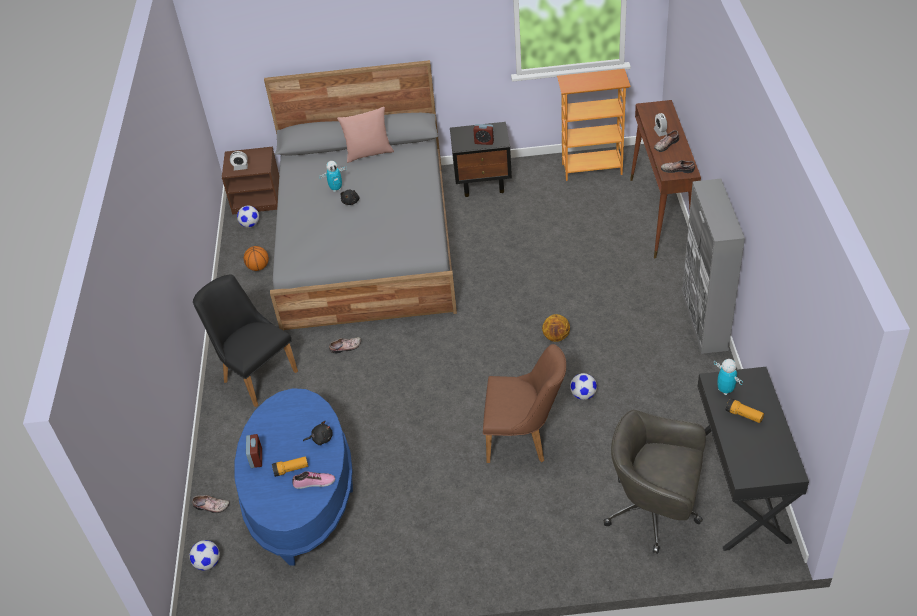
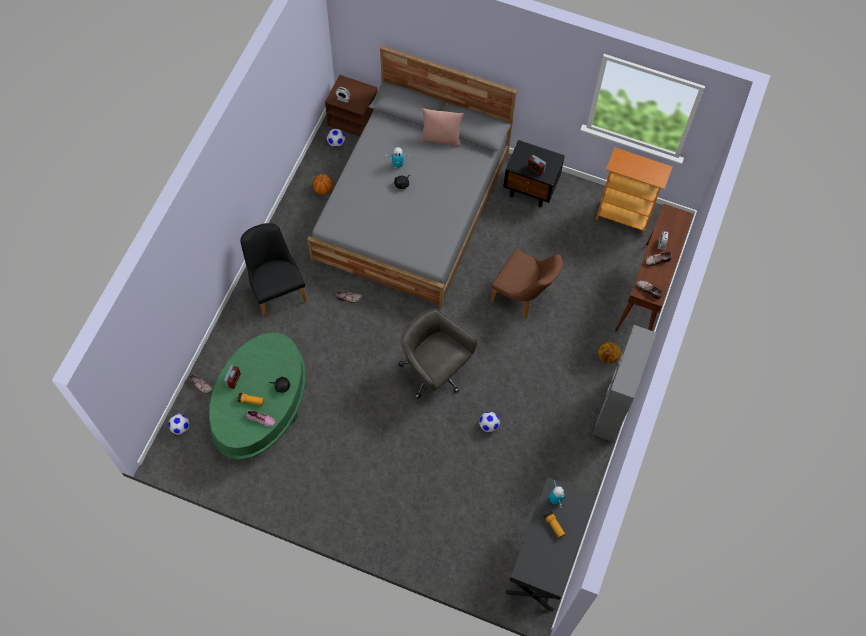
camera: 20 degrees right, 20 degrees up
(301, 494) = (261, 406): blue coffee table -> green coffee table
(524, 439) = (428, 440): brown chair -> brown chair (523, 297)
(556, 337) = (499, 366): basketball -> basketball (607, 357)
(654, 512) = (479, 541): grey office chair -> grey office chair (434, 371)

